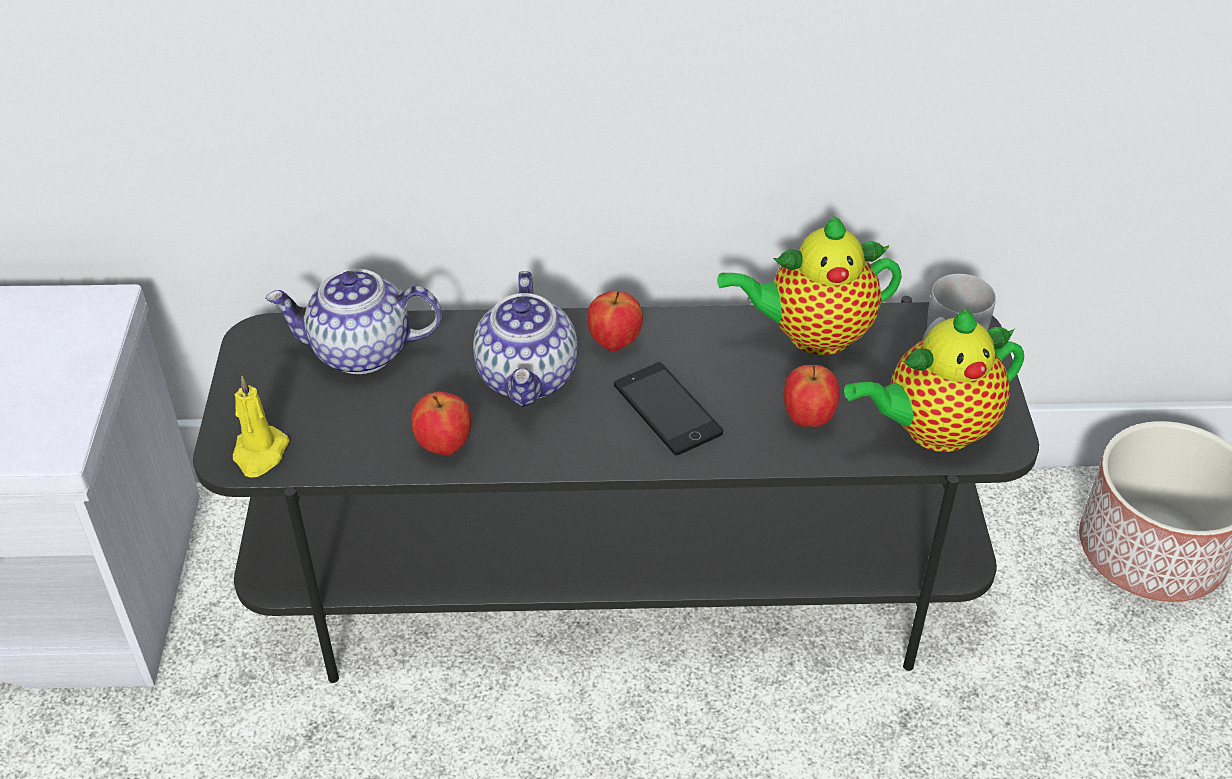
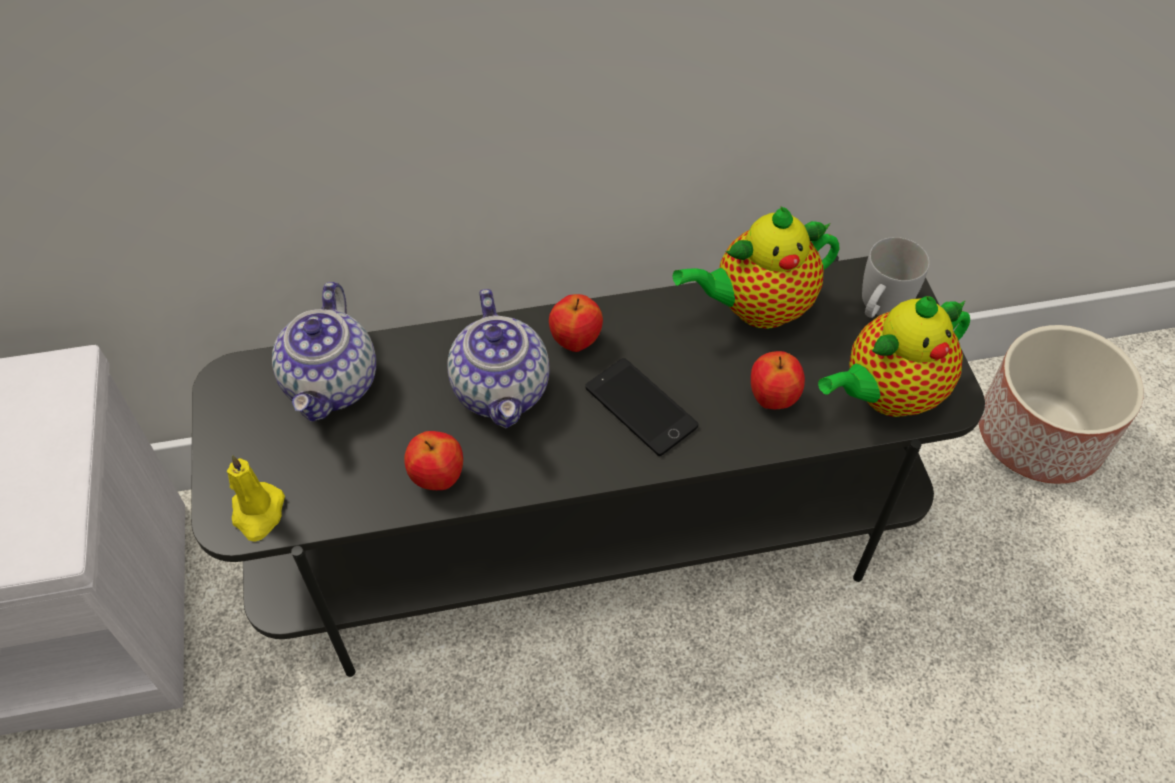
camera: 10 degrees left, 10 degrees up
(360, 352) = (333, 384): teapot -> teapot turned 75 degrees counterclockwise

